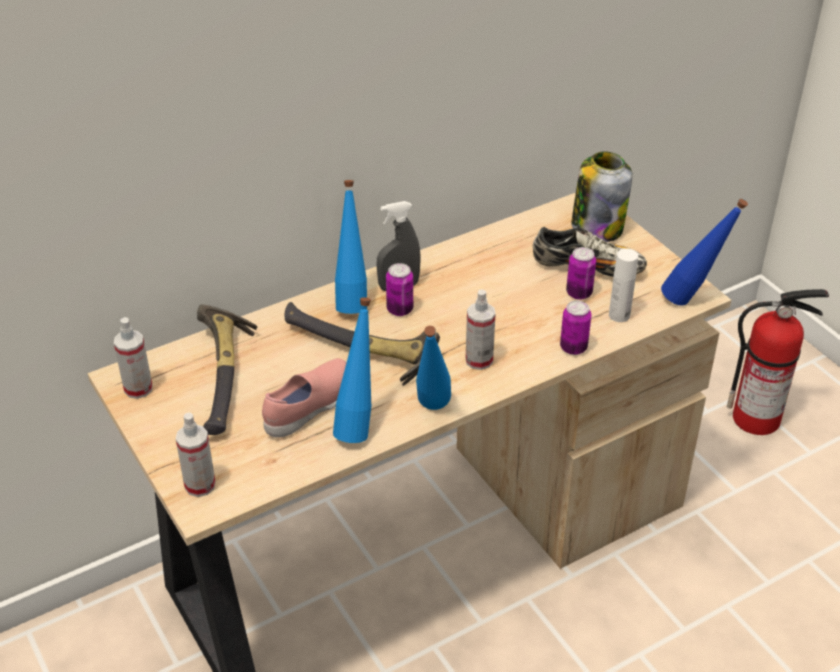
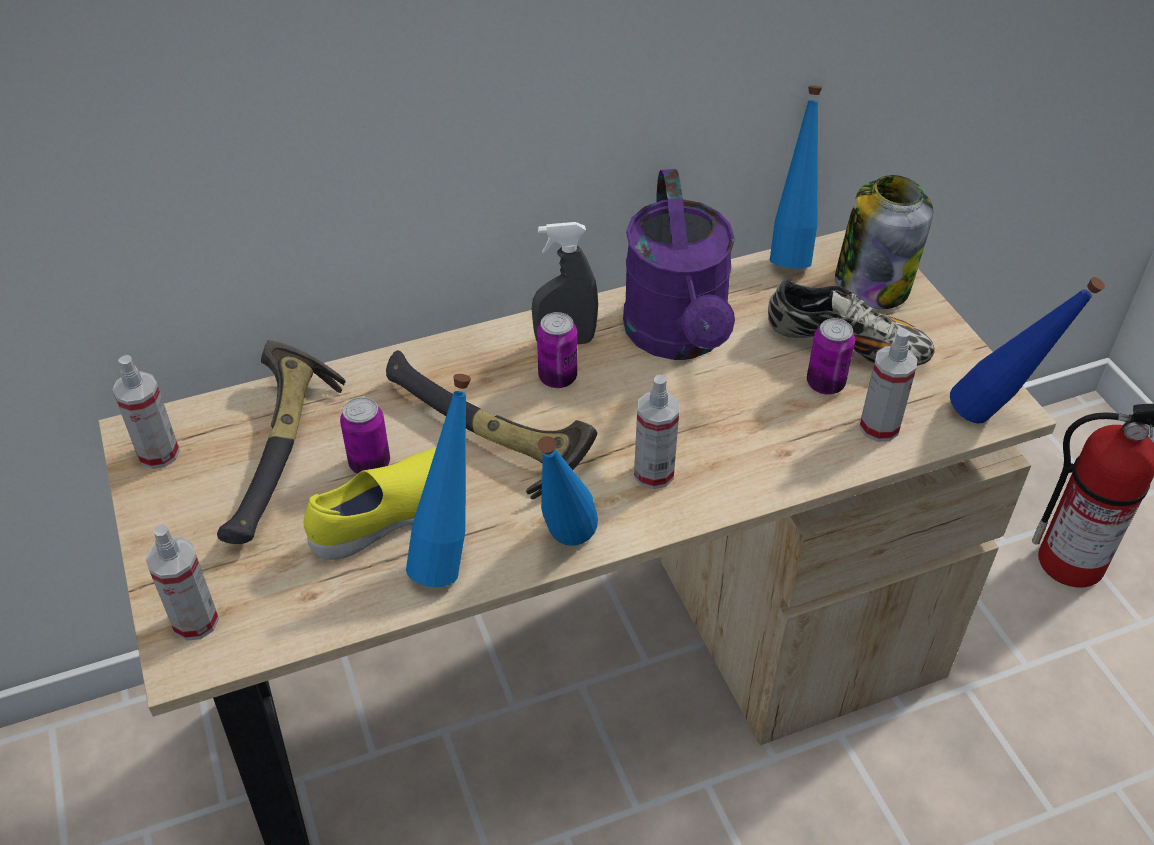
camera: 10 degrees right, 5 degrees up
(310, 408) = (388, 518): pink shoe -> yellow shoe
(352, 300) = (493, 356): blue bottle -> blue bottle (791, 252)
(475, 275) = (679, 338): none -> purple watering can
(573, 348) = (799, 471): can -> can (370, 464)
(619, 315) = (879, 427): white bottle -> spray bottle

